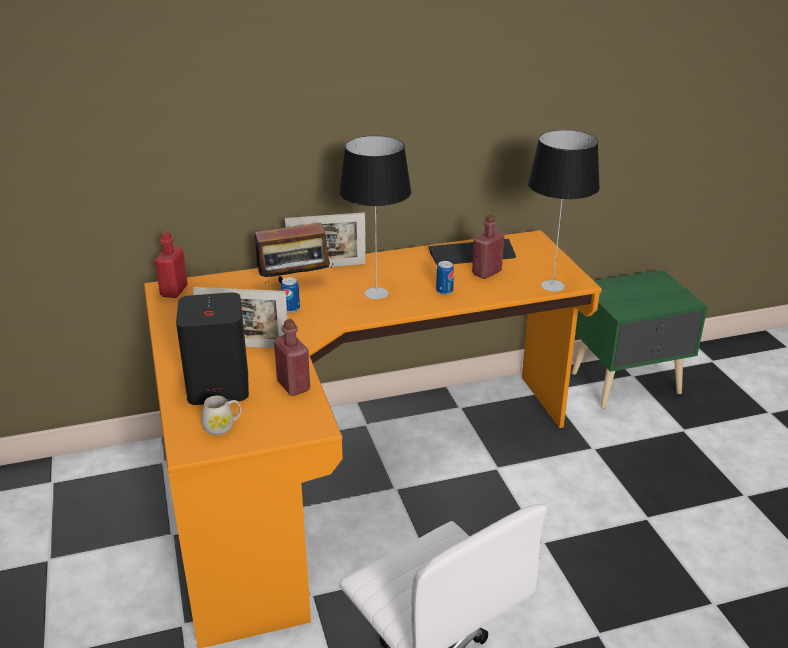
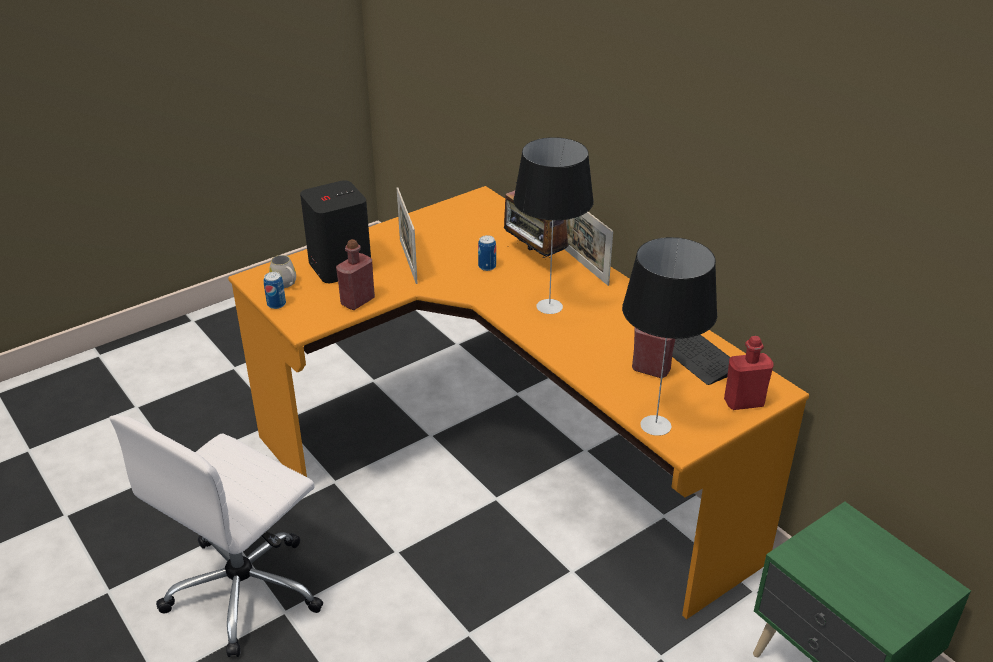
camera: 70 degrees right, 5 degrees up
(174, 291) = (479, 202): red bottle -> red bottle (743, 402)
(444, 291) = (584, 348): can -> can (276, 304)

